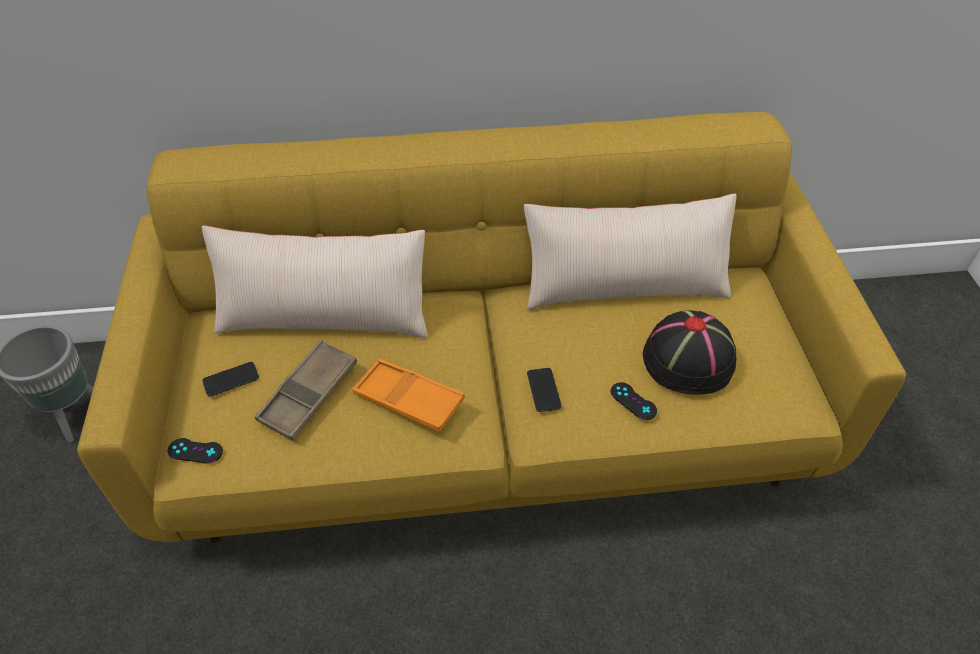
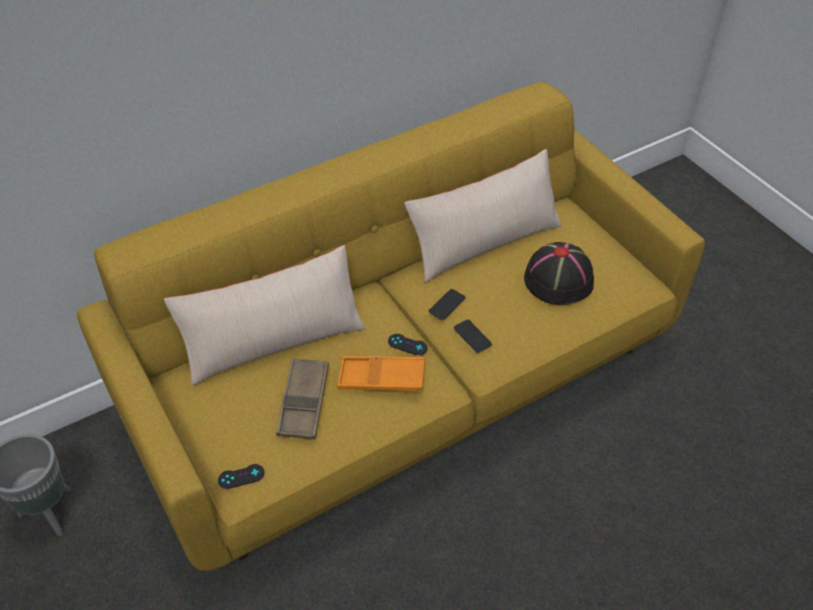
camera: 25 degrees left, 0 degrees up
(231, 379) = (233, 414): phone -> phone (447, 305)
(633, 401) = (537, 321): black game controller -> black game controller (407, 344)

